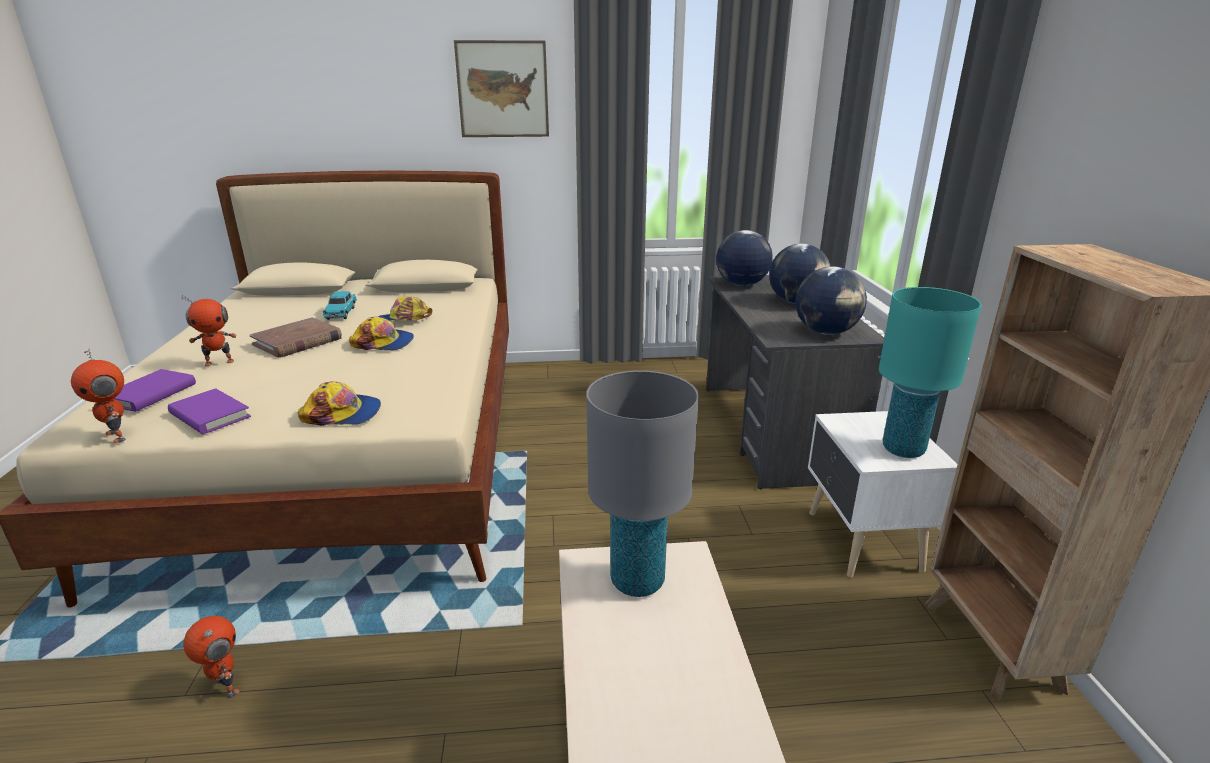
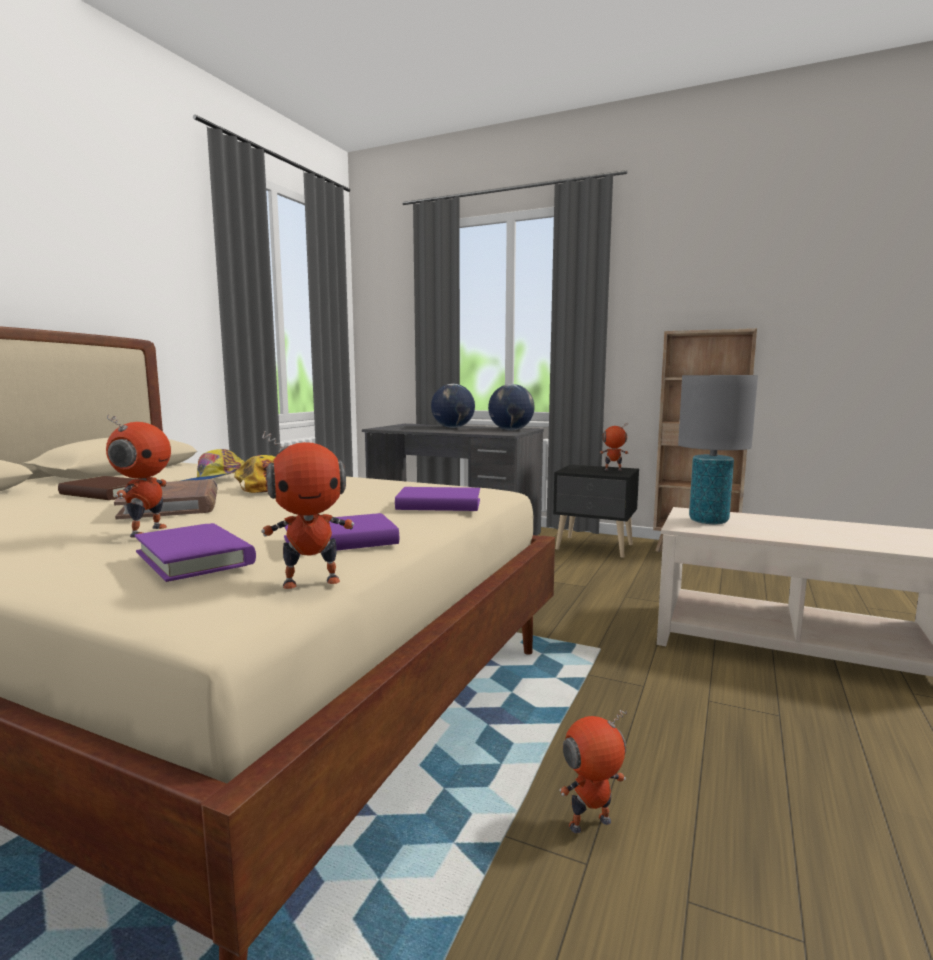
camera: 60 degrees left, 15 degrees down
(341, 313) = (106, 493): turquoise toy car -> brown book
(342, 413) = (439, 505): cap -> purple book
(503, 89) = (136, 251): picture -> none
(741, 285) = (397, 428): globe -> none
(861, 542) = (595, 547): white nightstand -> black nightstand
(902, 449) = (613, 470): turquoise table lamp -> toy robot

